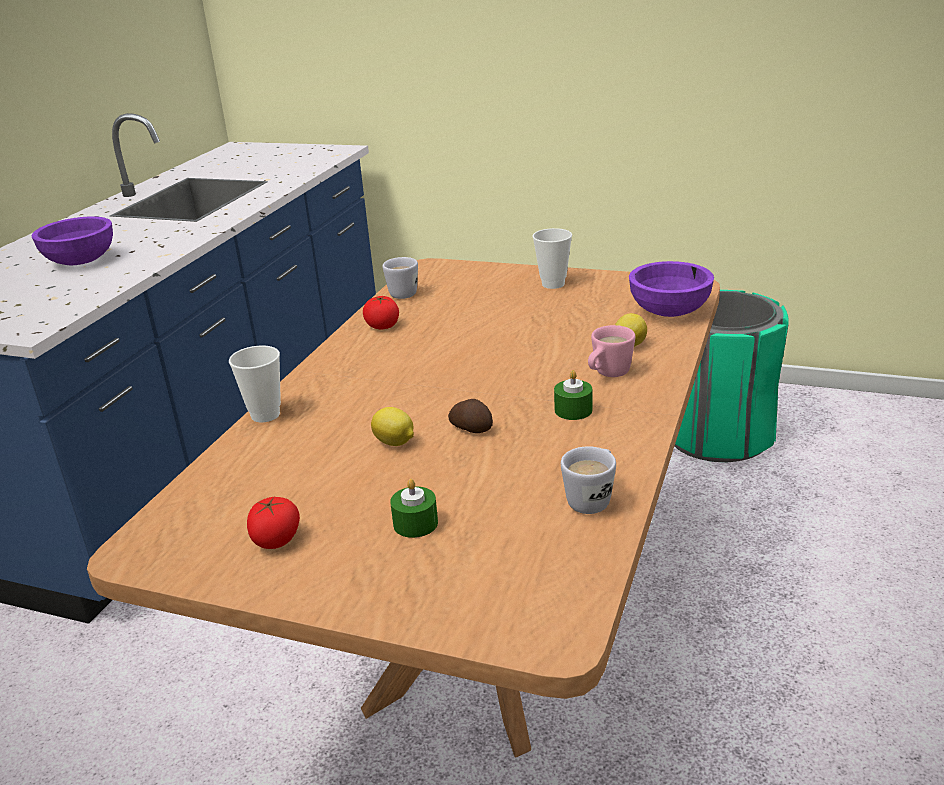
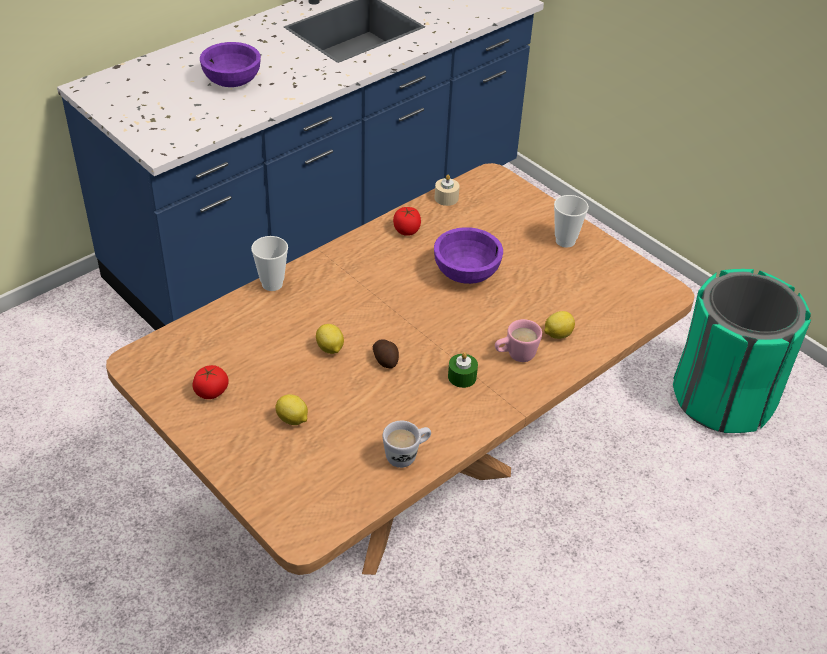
camera: 25 degrees right, 15 degrees up
(399, 293) = (446, 198): white mug -> beige candle
(415, 523) = (293, 420): green candle -> lemon
(669, 311) = (622, 313): purple bowl -> purple bowl (466, 273)

